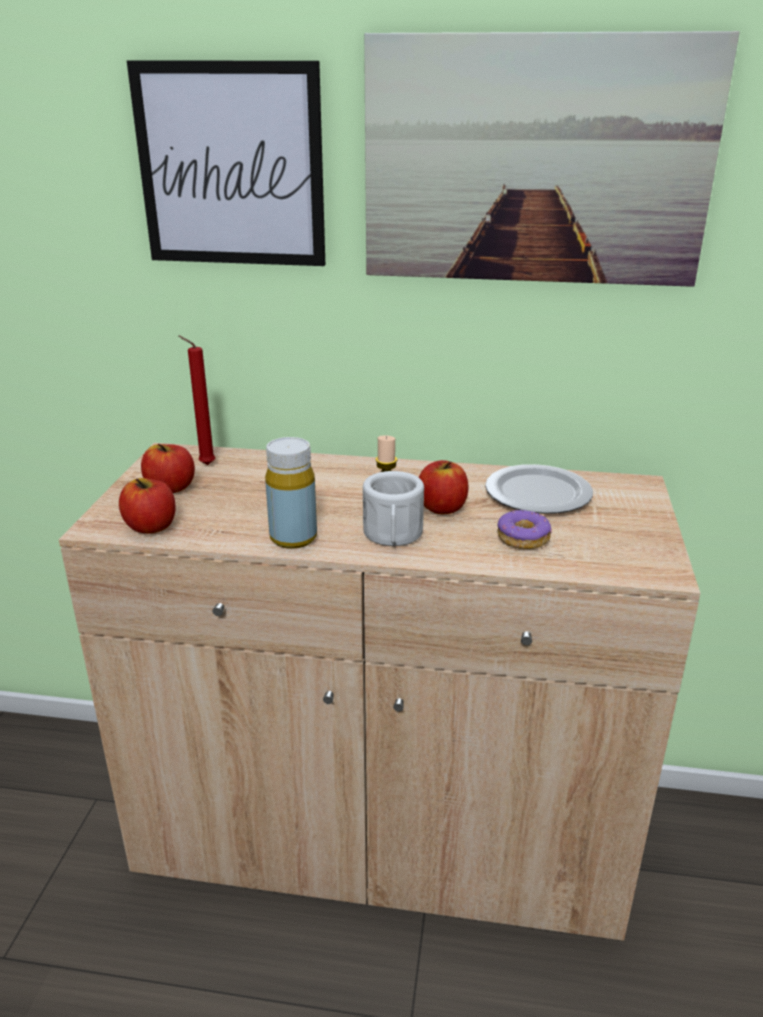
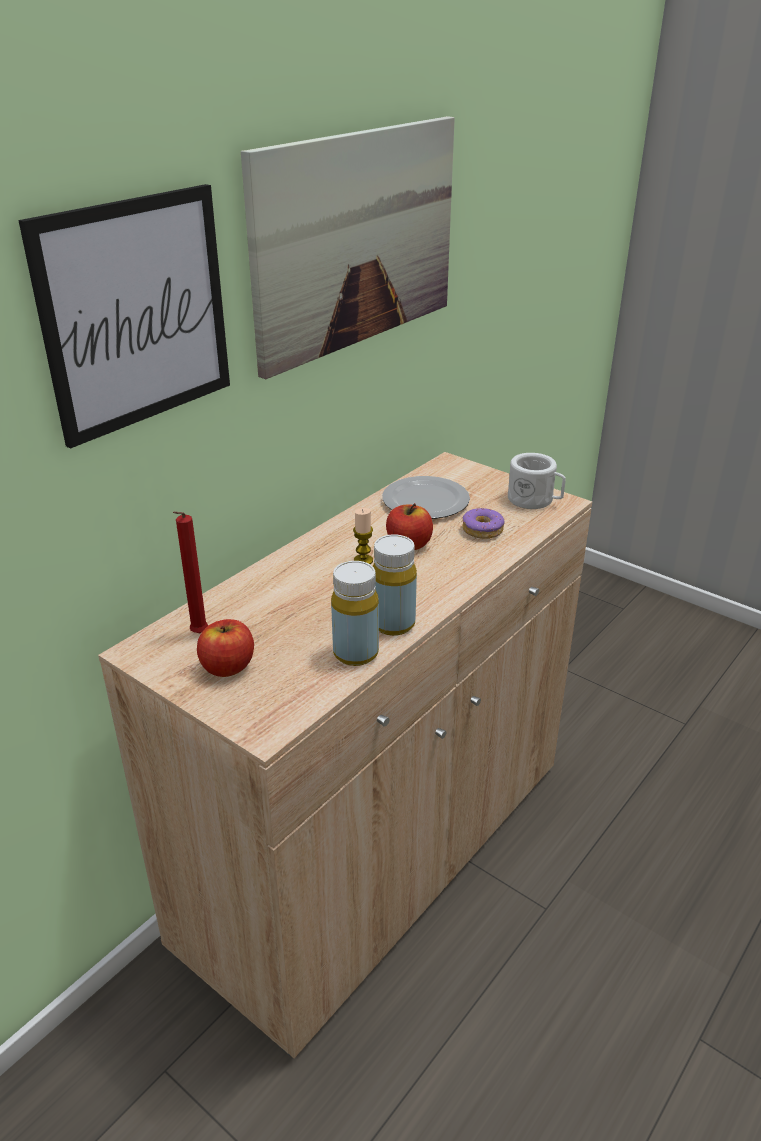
camera: 60 degrees left, 5 degrees up
(151, 527) = (299, 696): apple -> none
(231, 533) = (355, 653): none -> yellow bottle
(393, 536) = (432, 578): white mug -> white mug (535, 500)

